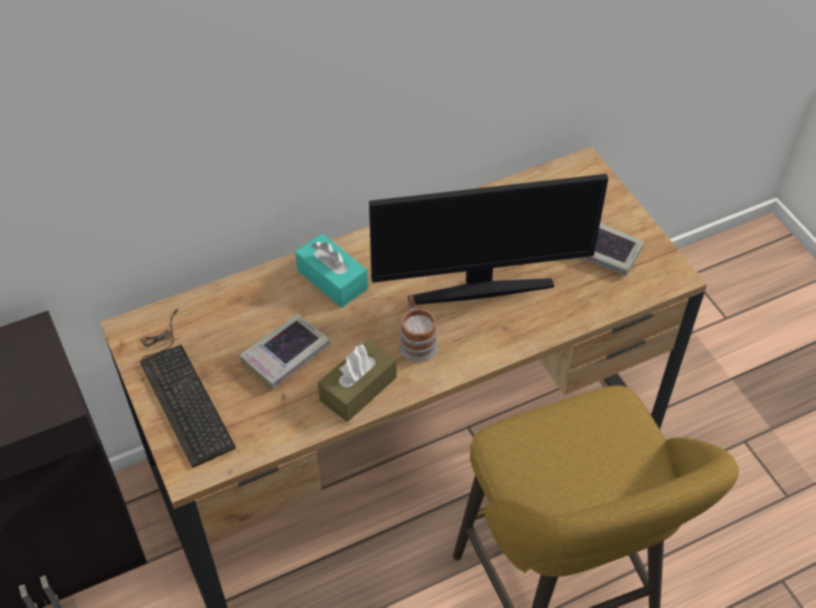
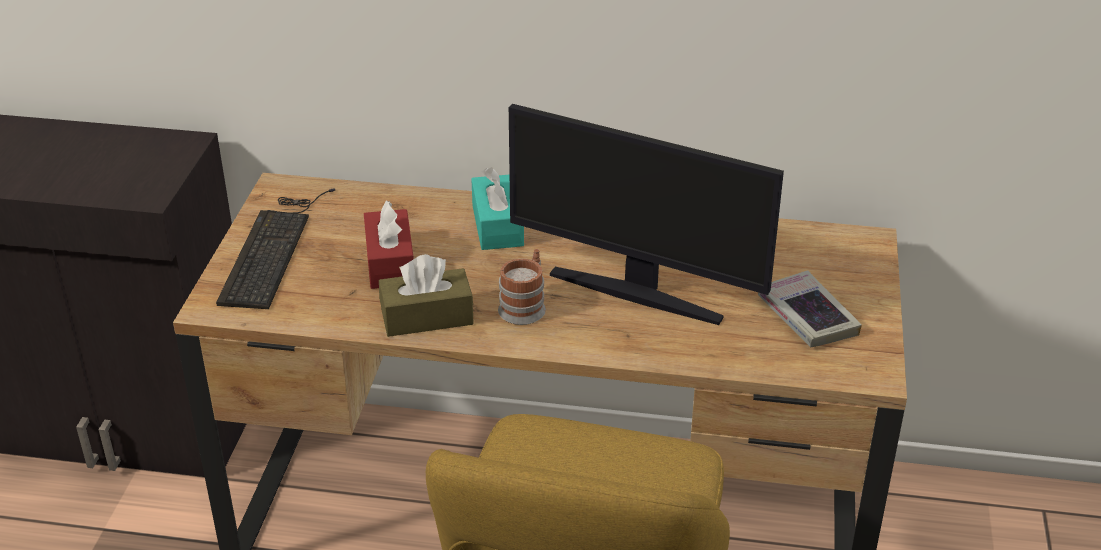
camera: 35 degrees right, 15 degrees down
(286, 355) = (390, 263): book -> red tissue box

